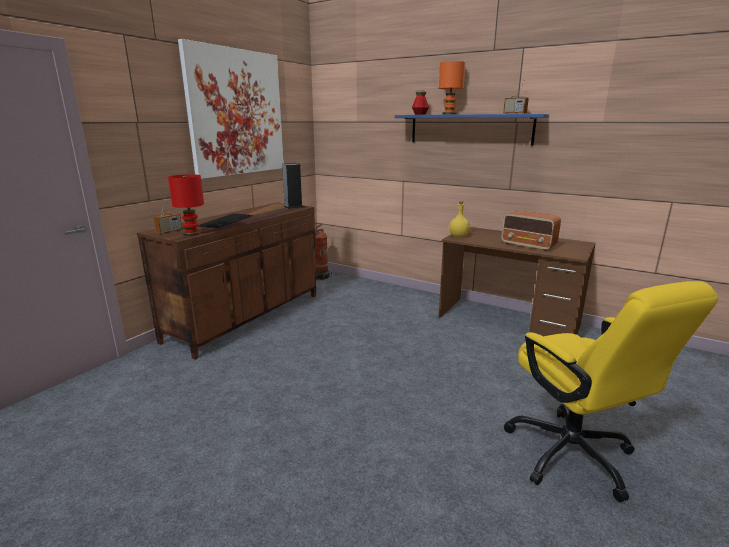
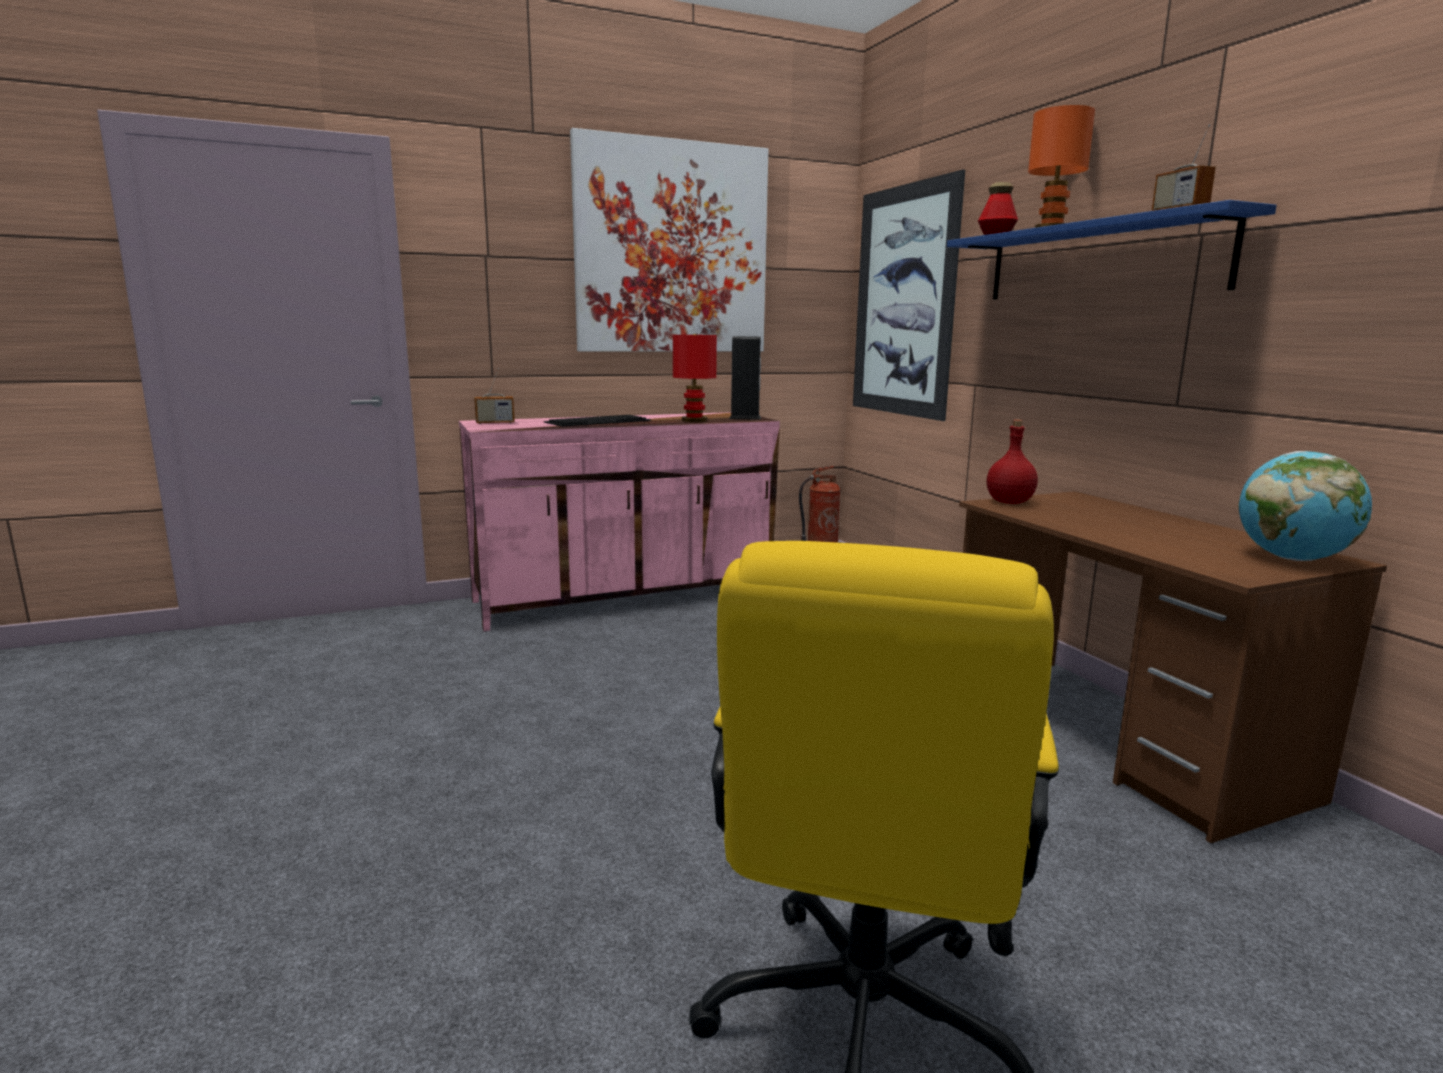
camera: 35 degrees right, 5 degrees down
(192, 233) = (512, 427): red table lamp -> red table lamp (695, 420)
(248, 317) = (627, 598): brown cabinet -> pink cabinet
(353, 140) = (903, 302): none -> picture
(458, 236) = (1009, 502): yellow bottle -> red bottle
(528, 245) = (1147, 539): radio -> none
(574, 245) = (1292, 559): none -> globe

